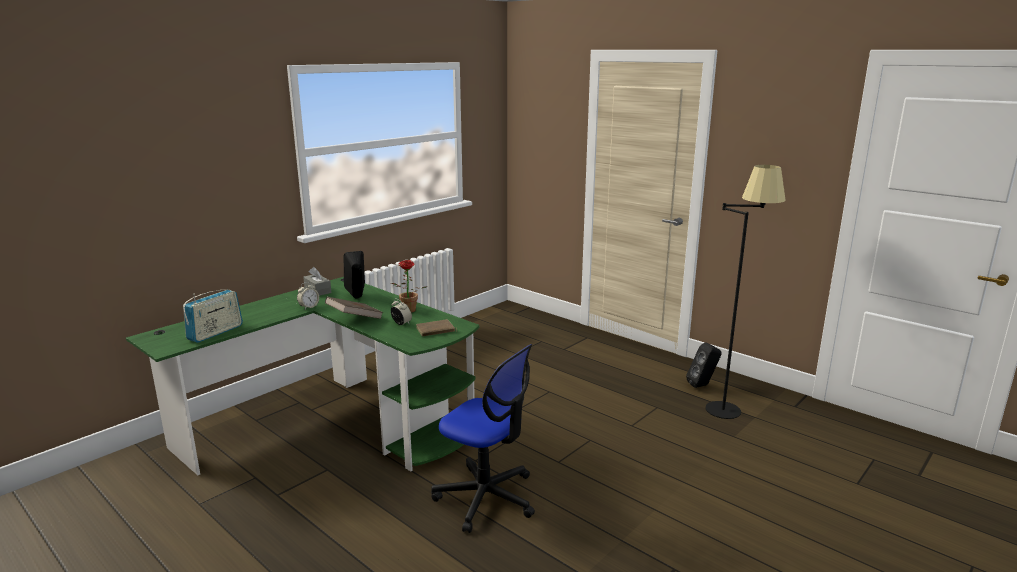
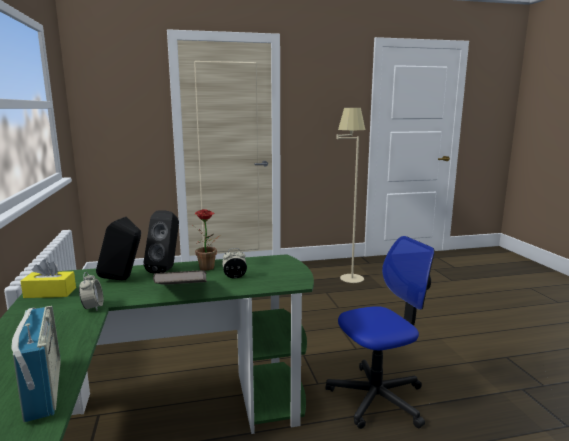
camera: 55 degrees left, 5 degrees down
(317, 290) = (50, 293): grey tissue box -> yellow tissue box
(435, 330) = (275, 269): brown book -> none
(703, 385) = (319, 272): black speaker -> black speaker (166, 270)
(730, 404) = (348, 274): black floor lamp -> beige floor lamp

